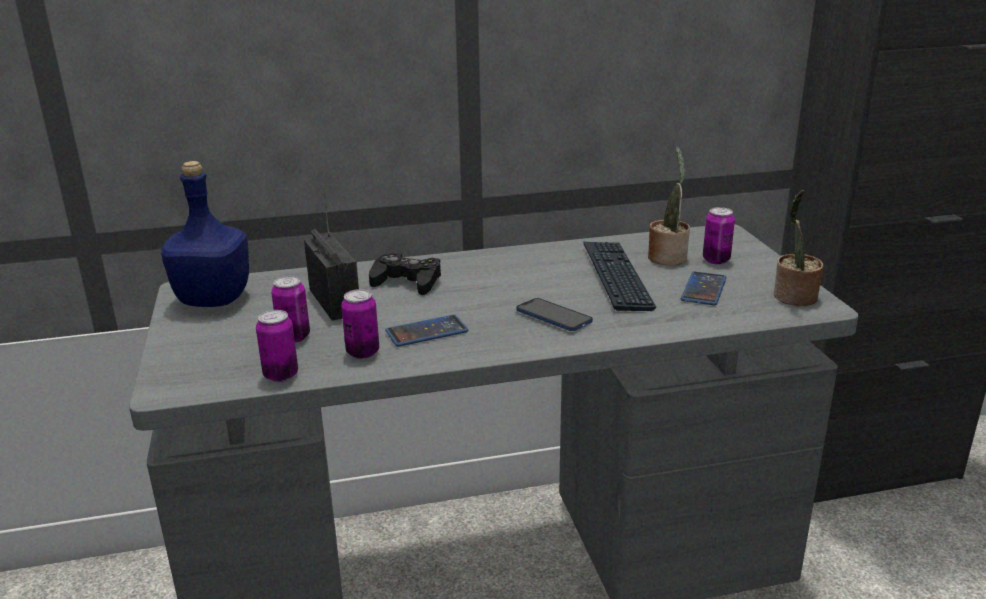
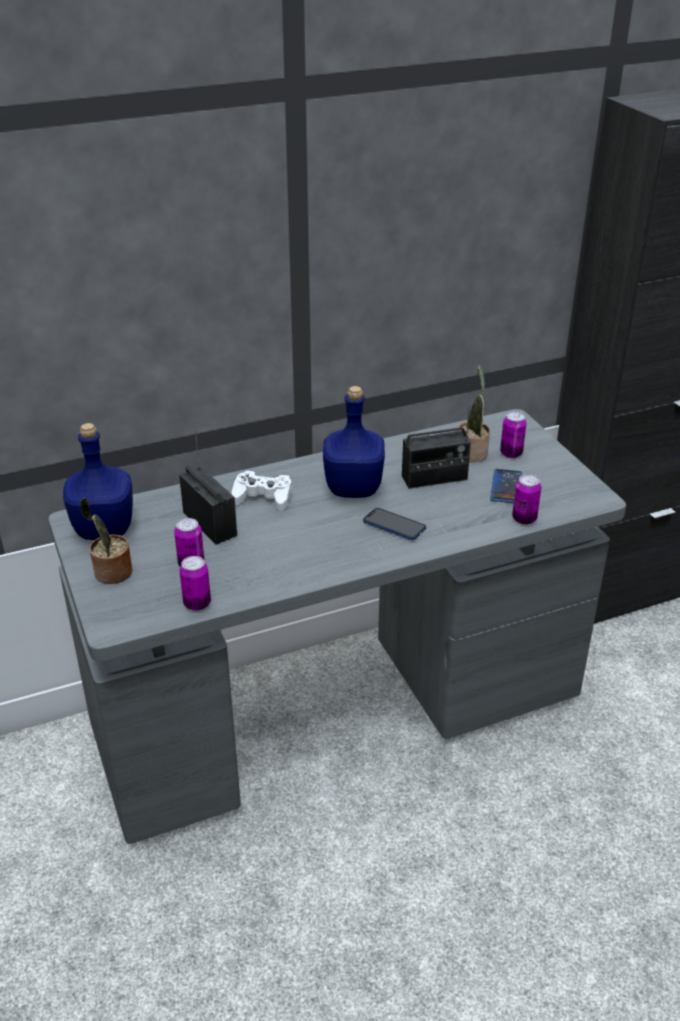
camera: 10 degrees left, 10 degrees up
(363, 352) = (253, 575): can -> can (524, 519)
(407, 281) = (263, 497): black game controller -> white game controller
(427, 332) = (297, 550): phone -> none
(516, 281) = (353, 489): none -> blue bottle
(616, 276) = (434, 478): keyboard -> radio
(793, 297) = (576, 490): potted plant -> potted plant (111, 573)

